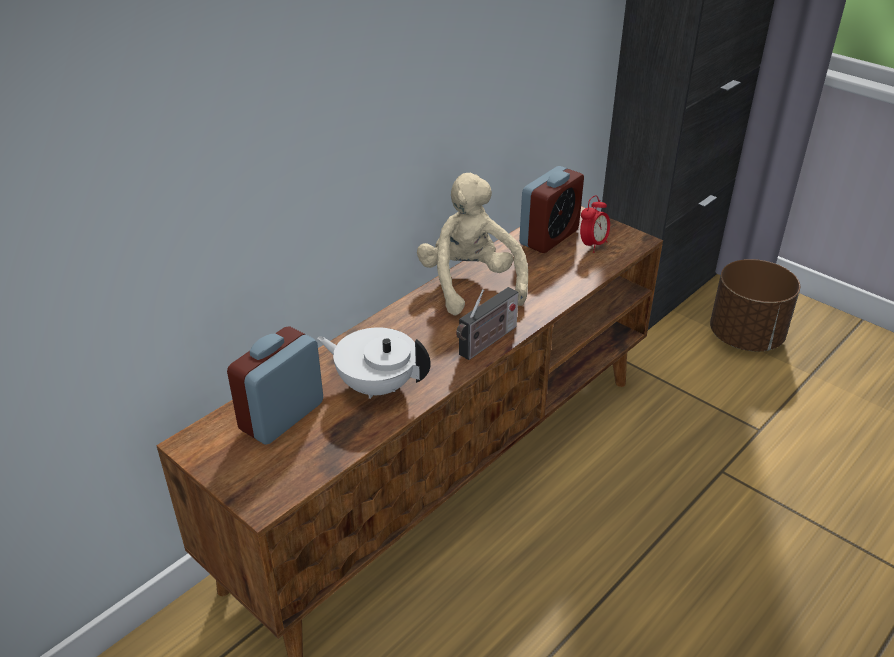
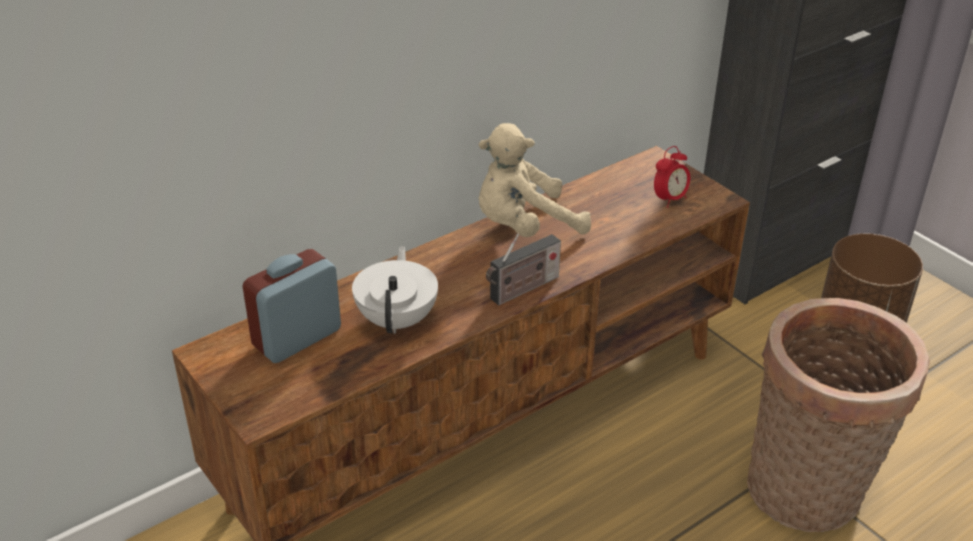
camera: 10 degrees right, 0 degrees up
(376, 385) = (398, 319): white teapot -> white teapot turned 60 degrees clockwise
(470, 284) = (524, 227): beige plush toy -> beige plush toy turned 105 degrees counterclockwise
(549, 237) = (624, 185): alarm clock -> none
(749, 497) = (808, 495): none -> basket

